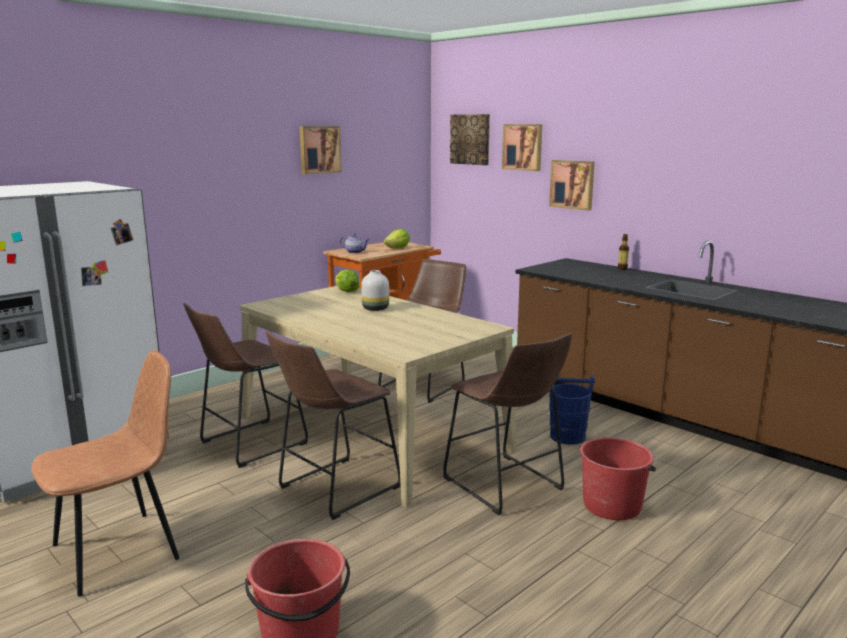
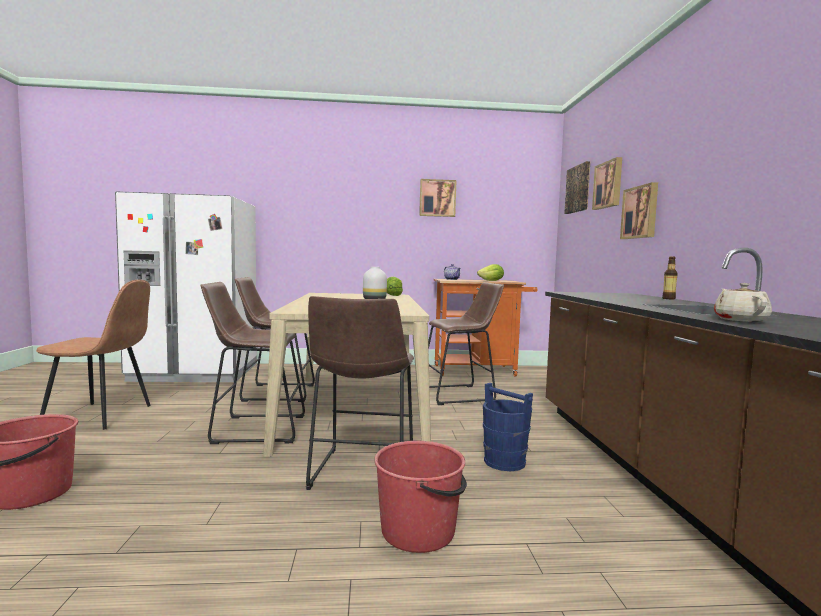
camera: 40 degrees right, 10 degrees down
(747, 304) = (740, 320): none -> beige teapot

